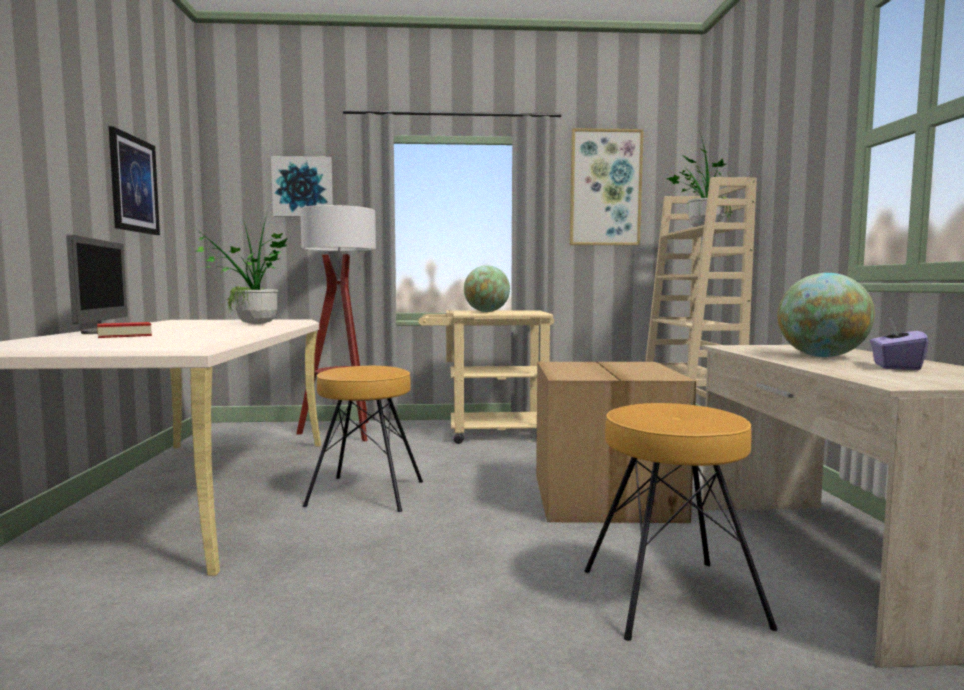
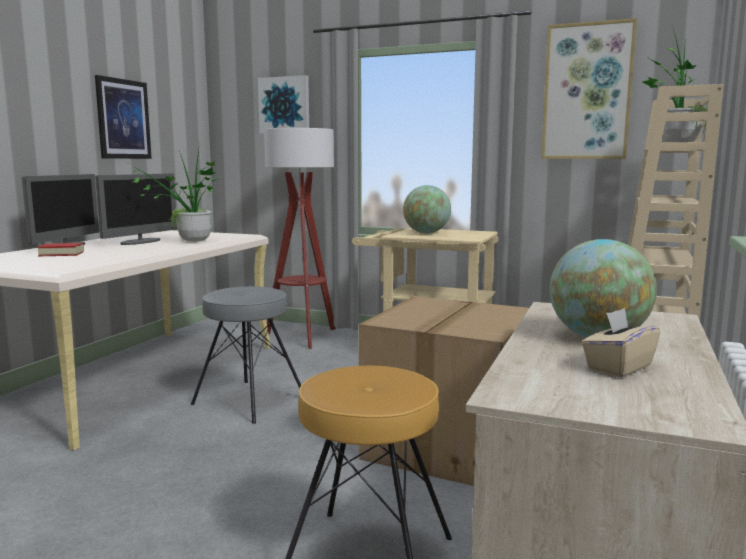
camera: 25 degrees right, 5 degrees up
(191, 326) = (141, 242): none -> monitor
(366, 493) = (249, 401): brown stool -> grey stool
(895, 367) = (618, 367): purple tissue box -> beige tissue box

